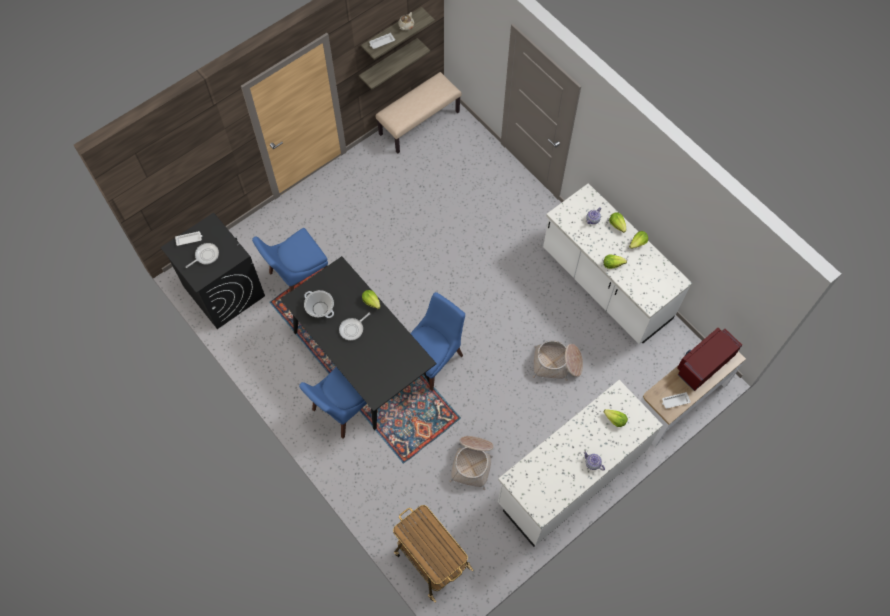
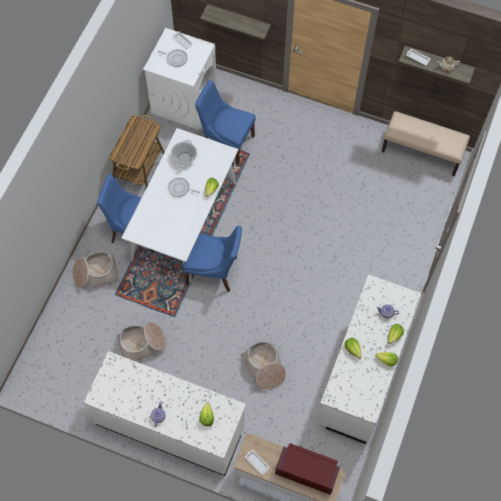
camera: 60 degrees right, 0 degrees up
(223, 291) = (184, 100): black washing machine -> white washing machine
(363, 358) = (184, 222): black dining table -> white dining table
(368, 471) = (95, 274): none -> basket
(388, 63) = (425, 83): shelf -> shelf (239, 20)
(431, 559) = (48, 353): cart -> cart (140, 171)

